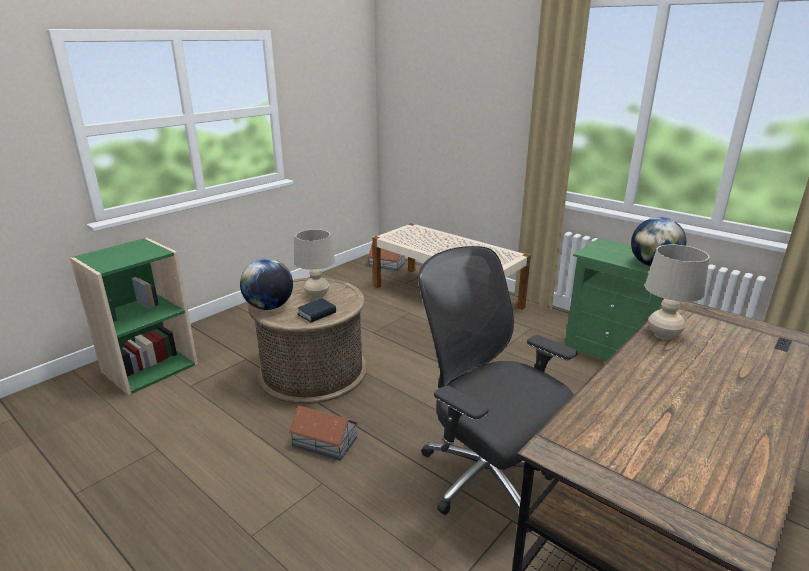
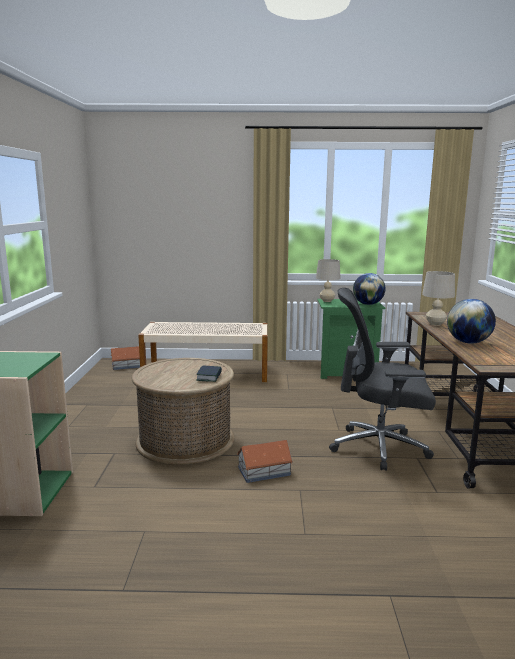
camera: 40 degrees left, 10 degrees down
(269, 307) = (164, 383): globe -> globe (468, 342)
(317, 295) = (184, 369): beige table lamp -> beige table lamp (327, 301)

